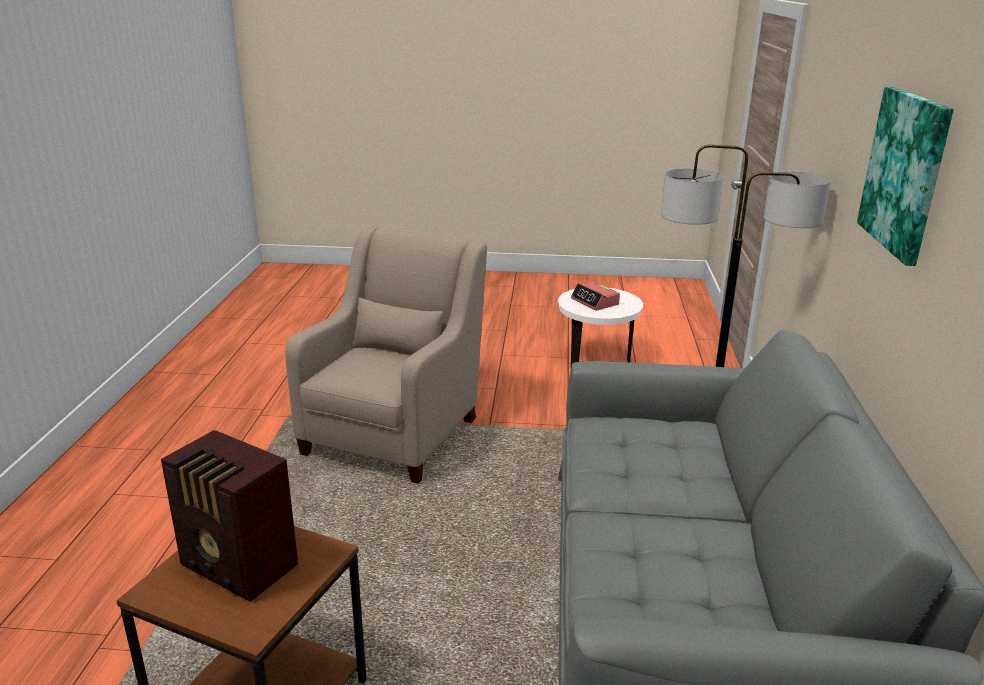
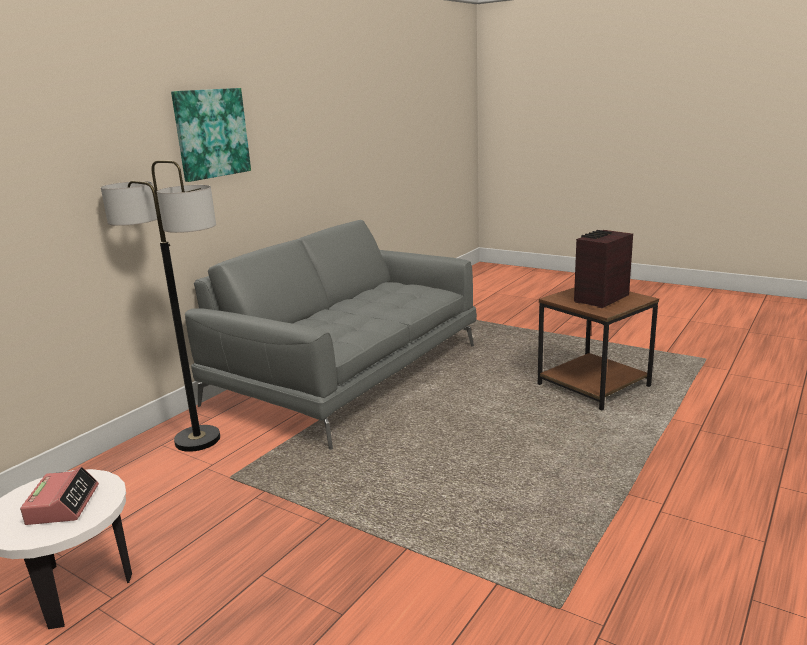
camera: 150 degrees left, 5 degrees down
(239, 568) = (599, 299): radio -> radio turned 105 degrees counterclockwise
(395, 432) = (433, 539): beige armchair -> none

